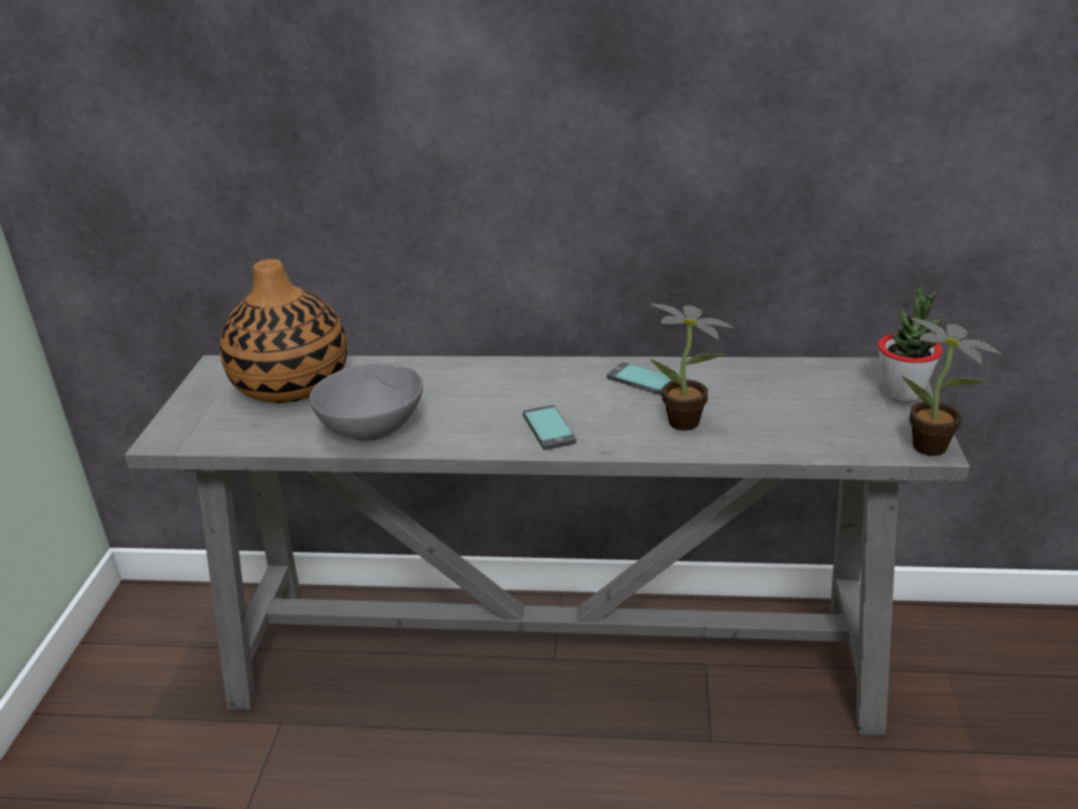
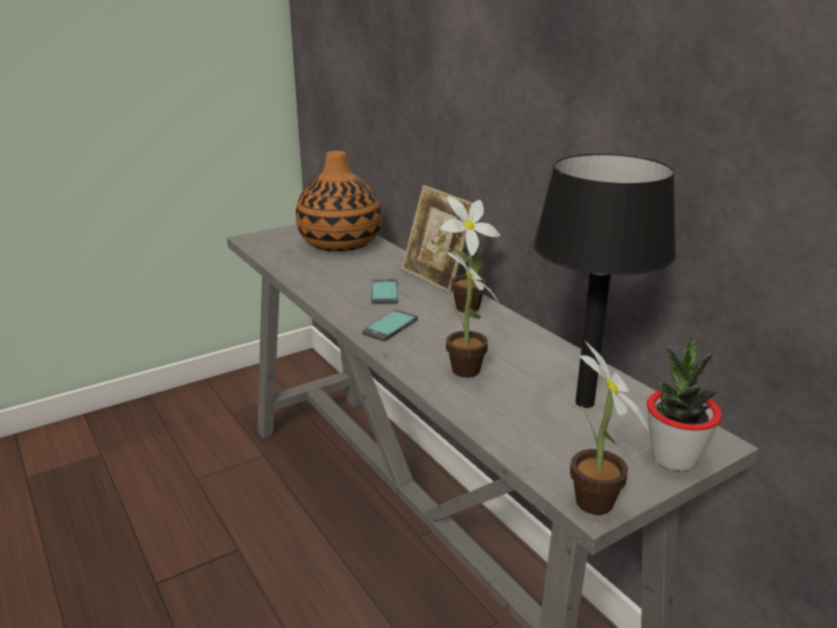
camera: 50 degrees right, 5 degrees down
(372, 428) = (322, 278): grey bowl -> none
(475, 364) = (436, 278): none -> picture frame
(563, 377) = (463, 308): none -> potted plant
(642, 380) = (502, 335): phone -> phone (384, 292)
(795, 392) = (584, 403): none -> black table lamp

